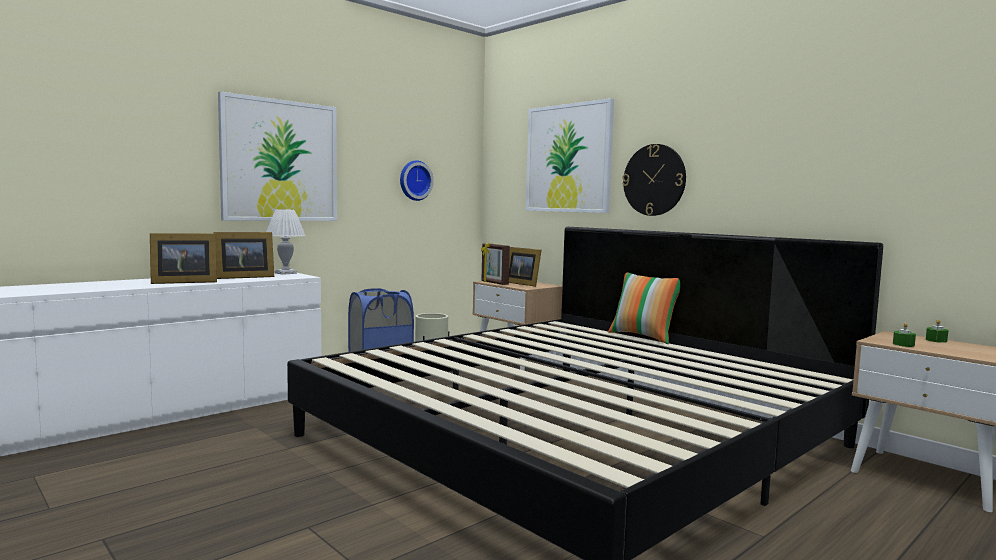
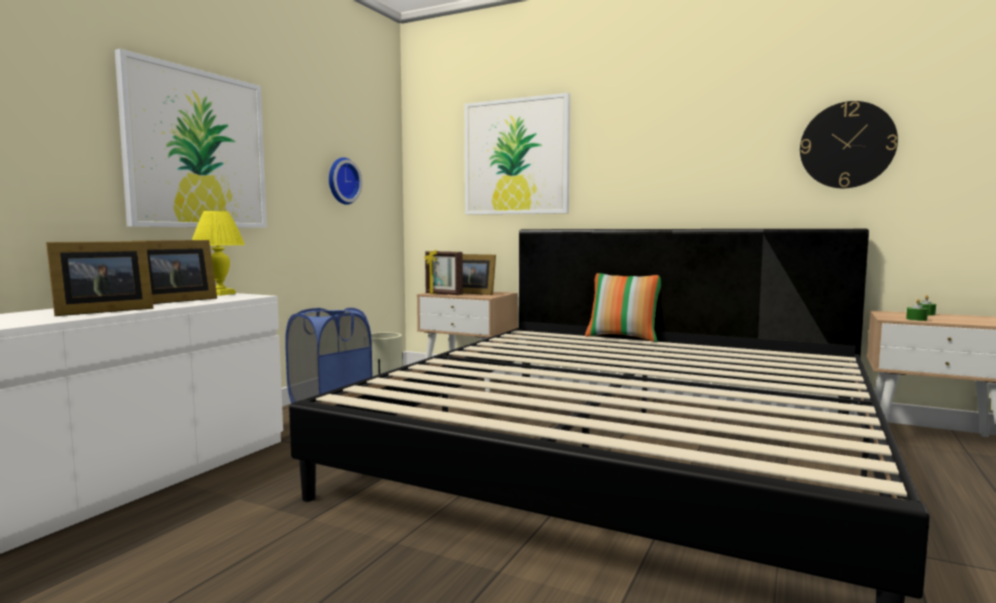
camera: 20 degrees left, 0 degrees up
(286, 273) = (221, 294): white table lamp -> yellow table lamp
(654, 180) = (621, 177): wall clock -> wall clock (847, 145)

